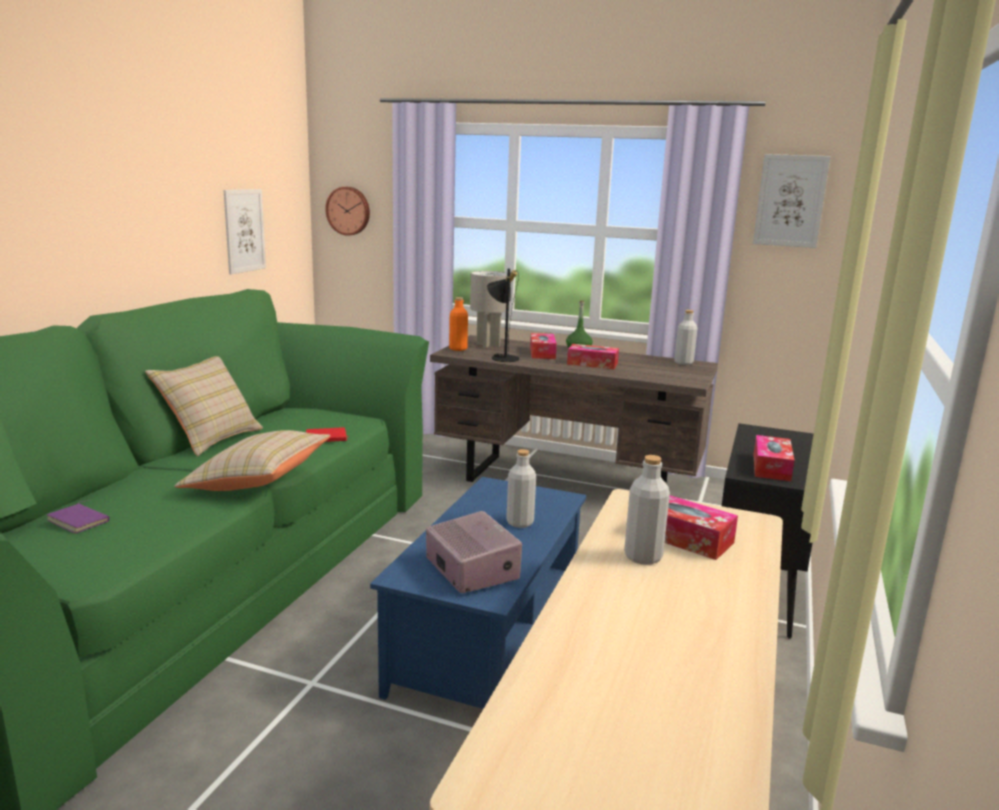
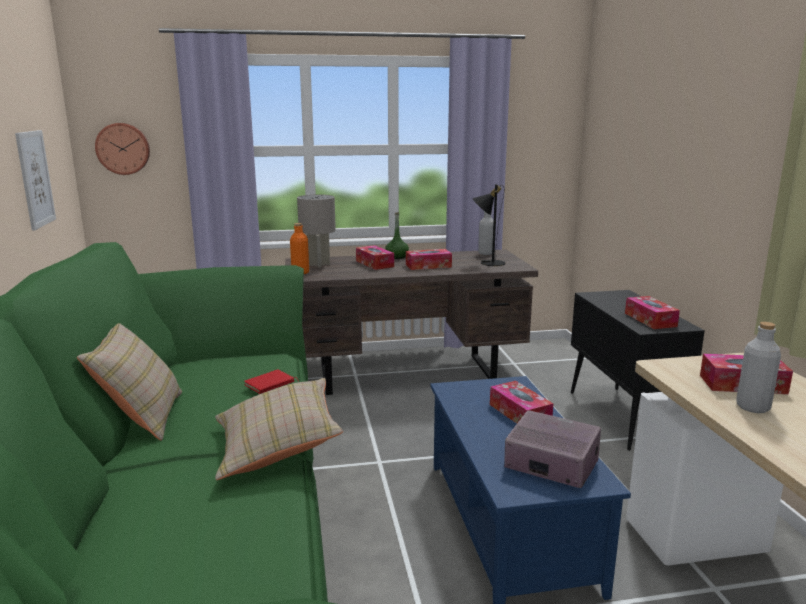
camera: 30 degrees left, 0 degrees up
(80, 520) = (143, 558): purple book -> none
(502, 357) = (351, 273): black table lamp -> black table lamp (488, 262)
(520, 522) = (519, 413): grey bottle -> tissue box
(790, 201) = (541, 114): picture -> none

